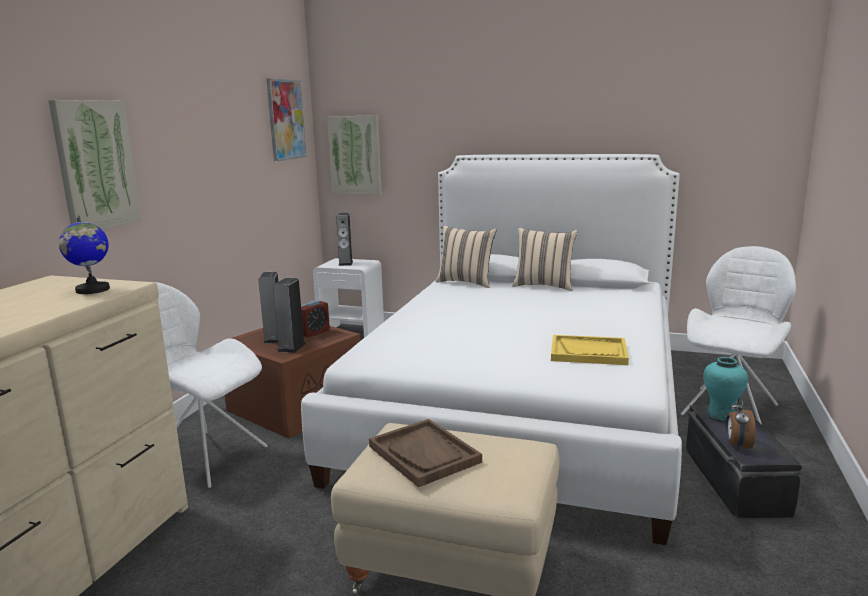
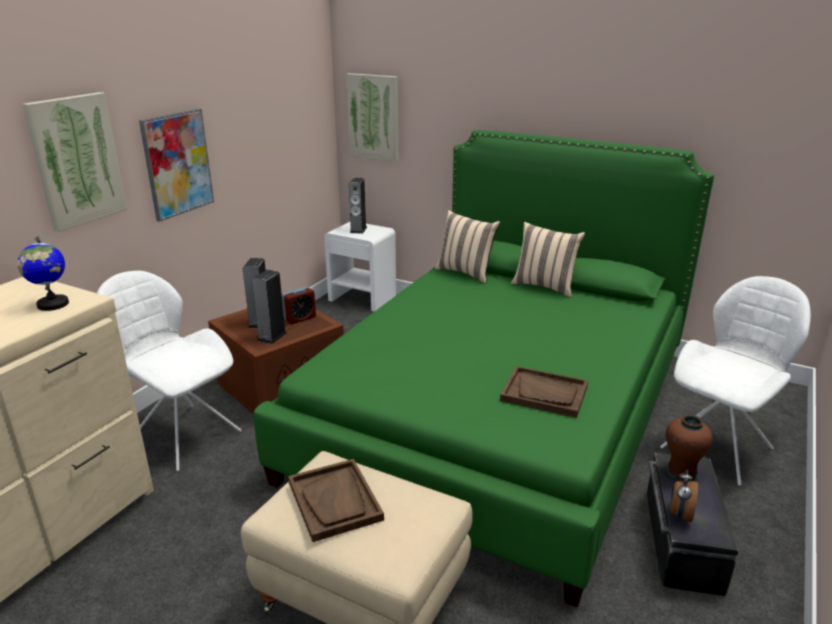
camera: 10 degrees right, 10 degrees up
(286, 120) = (298, 80): picture -> picture (177, 164)
(520, 406) = (497, 414): white bed -> green bed
(588, 352) = (544, 393): yellow tray -> brown tray
(721, 416) = (681, 472): turquoise vase -> brown vase

